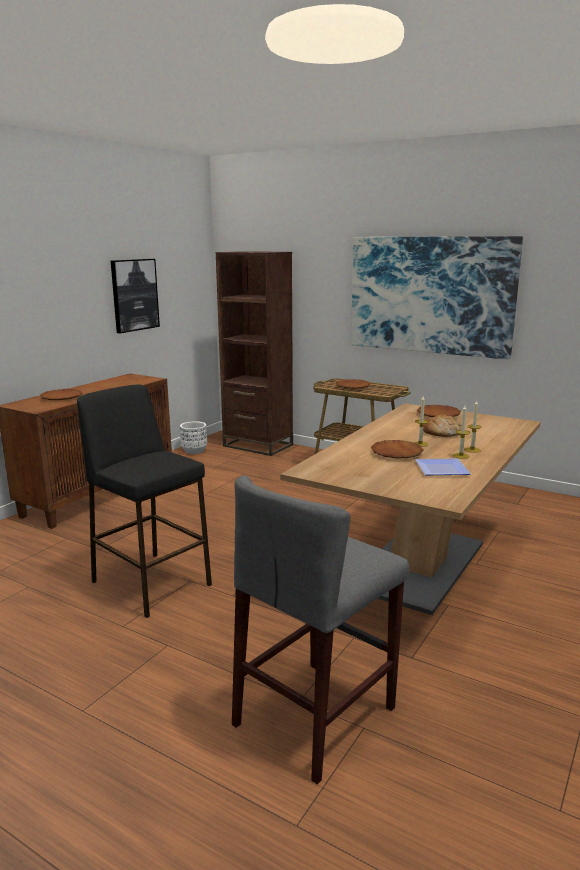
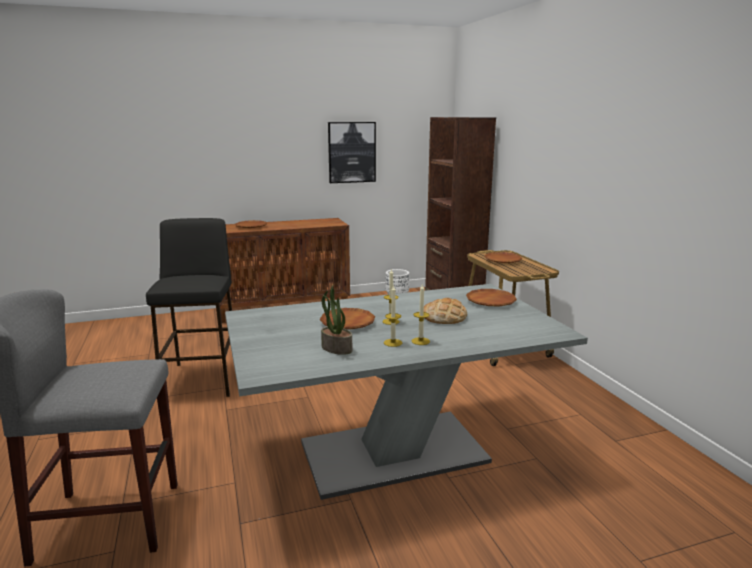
camera: 40 degrees right, 0 degrees up
(418, 565) = (393, 452): brown dining table -> grey dining table
(430, 295) = (593, 168): picture -> none
(440, 470) = (336, 348): plate -> potted plant

